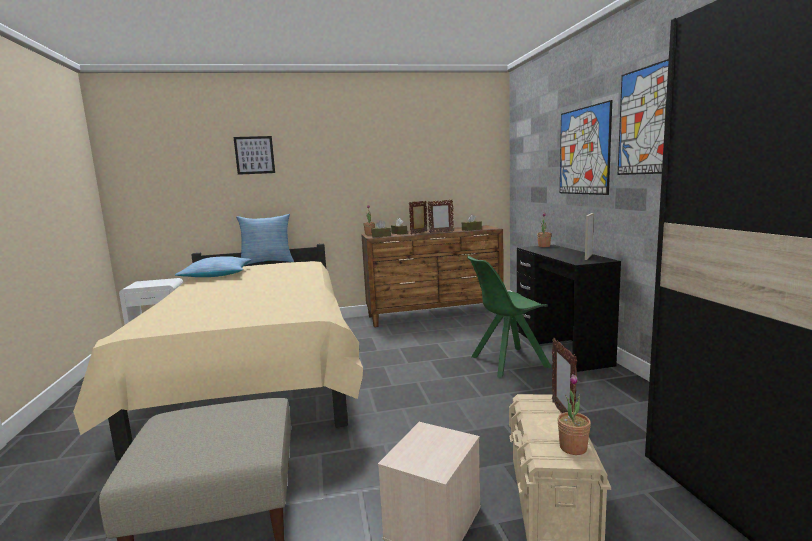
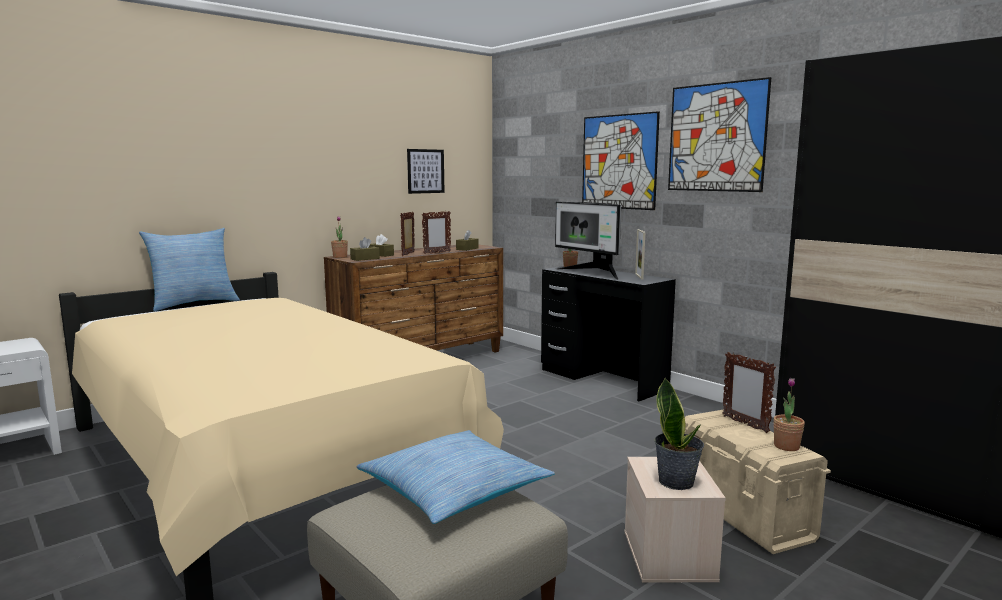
camera: 30 degrees left, 0 degrees up
(216, 275) = (156, 326): pillow -> pillow (454, 490)
(254, 155) = (168, 136): picture -> picture (425, 171)
(424, 456) = (676, 481): none -> potted plant
(507, 362) = (566, 402): green chair -> none
(552, 252) = (593, 273): none -> monitor

